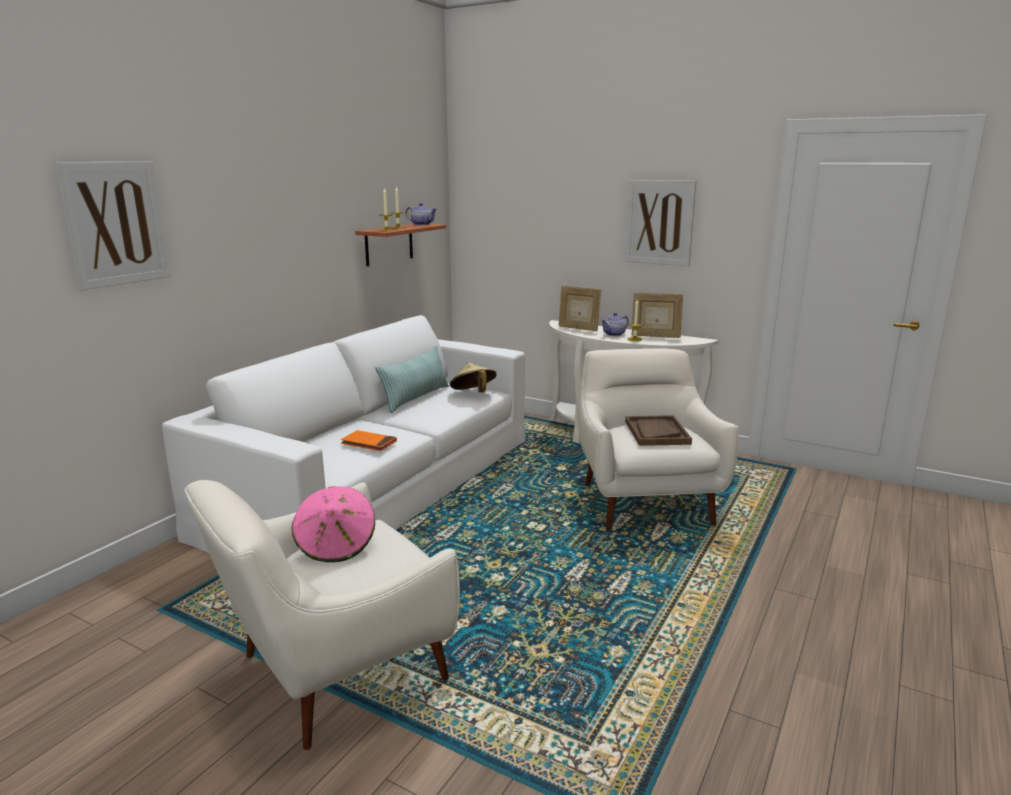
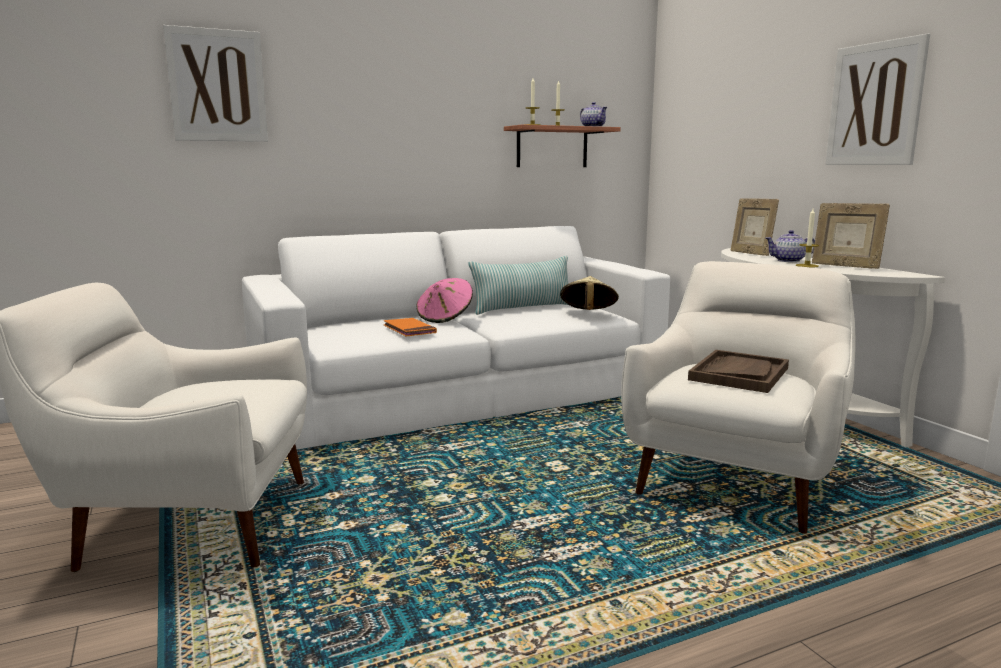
camera: 35 degrees right, 5 degrees down
(336, 545) = (214, 384): pink hat -> pink hat (445, 318)

